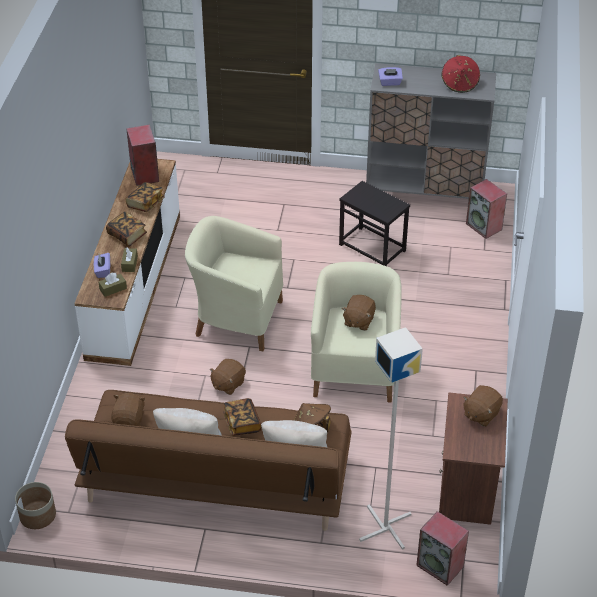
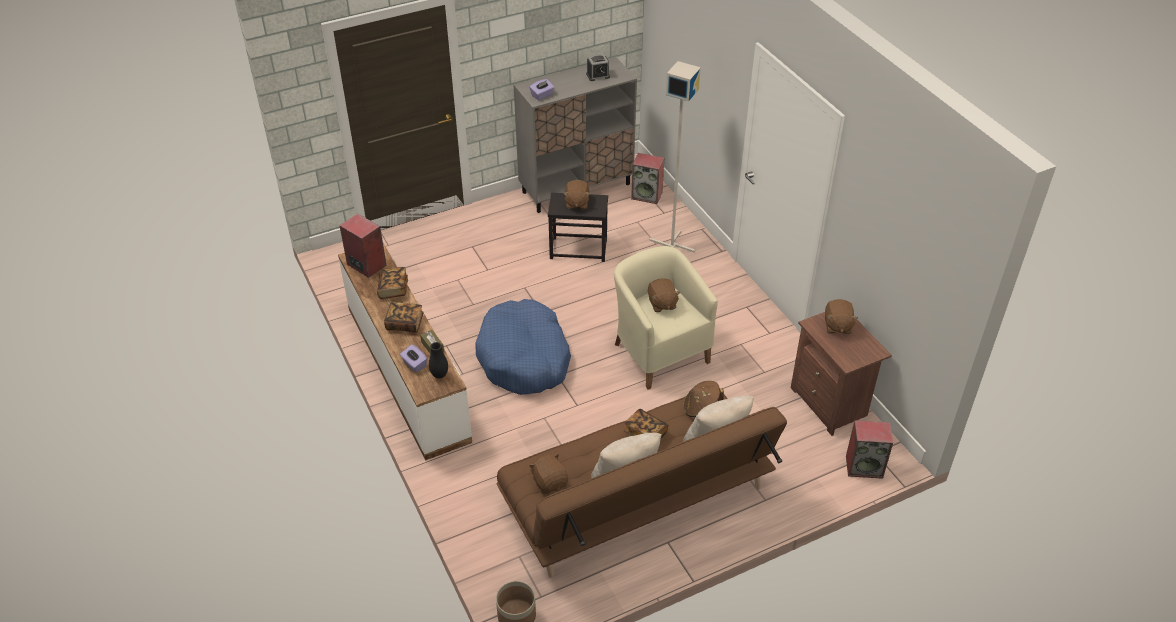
camera: 35 degrees left, 0 degrees up
(113, 289) = (439, 375): brown tissue box -> black vase
(228, 384) = (570, 415): brown plush toy -> brown plush toy (576, 203)
(236, 318) = (524, 358): beige armchair -> blue dog bed
(386, 526) = (799, 459): grey floor lamp -> grey floor lamp (672, 245)
(460, 84) = (598, 75): red hat -> alarm clock

